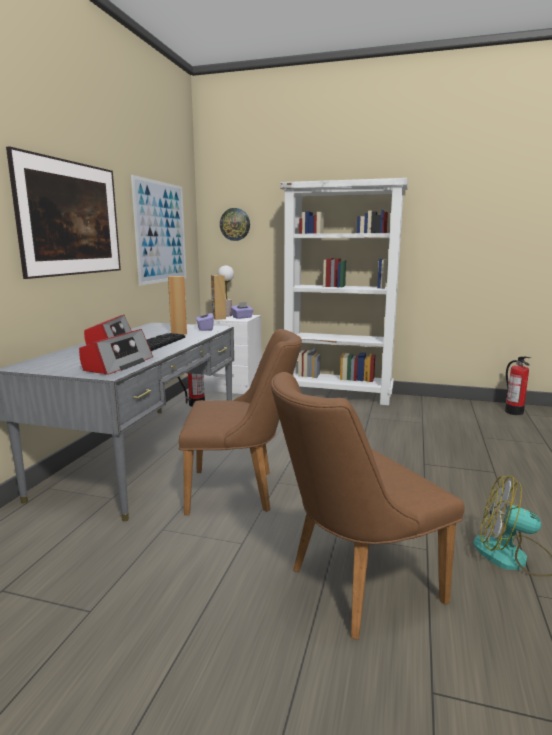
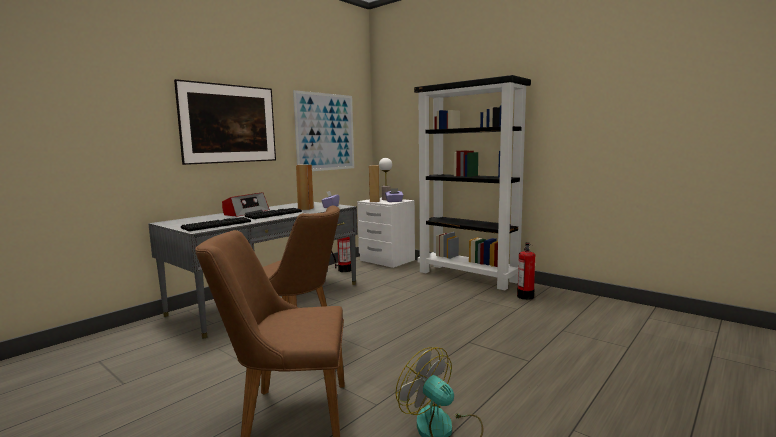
camera: 25 degrees right, 5 degrees down
(117, 364) = (217, 225): radio -> keyboard
(235, 224) = (396, 123): wall clock -> none
(338, 395) = (468, 276): white bookcase -> black bookcase
(514, 412) = (634, 313): fire extinguisher -> fire extinguisher (525, 296)

